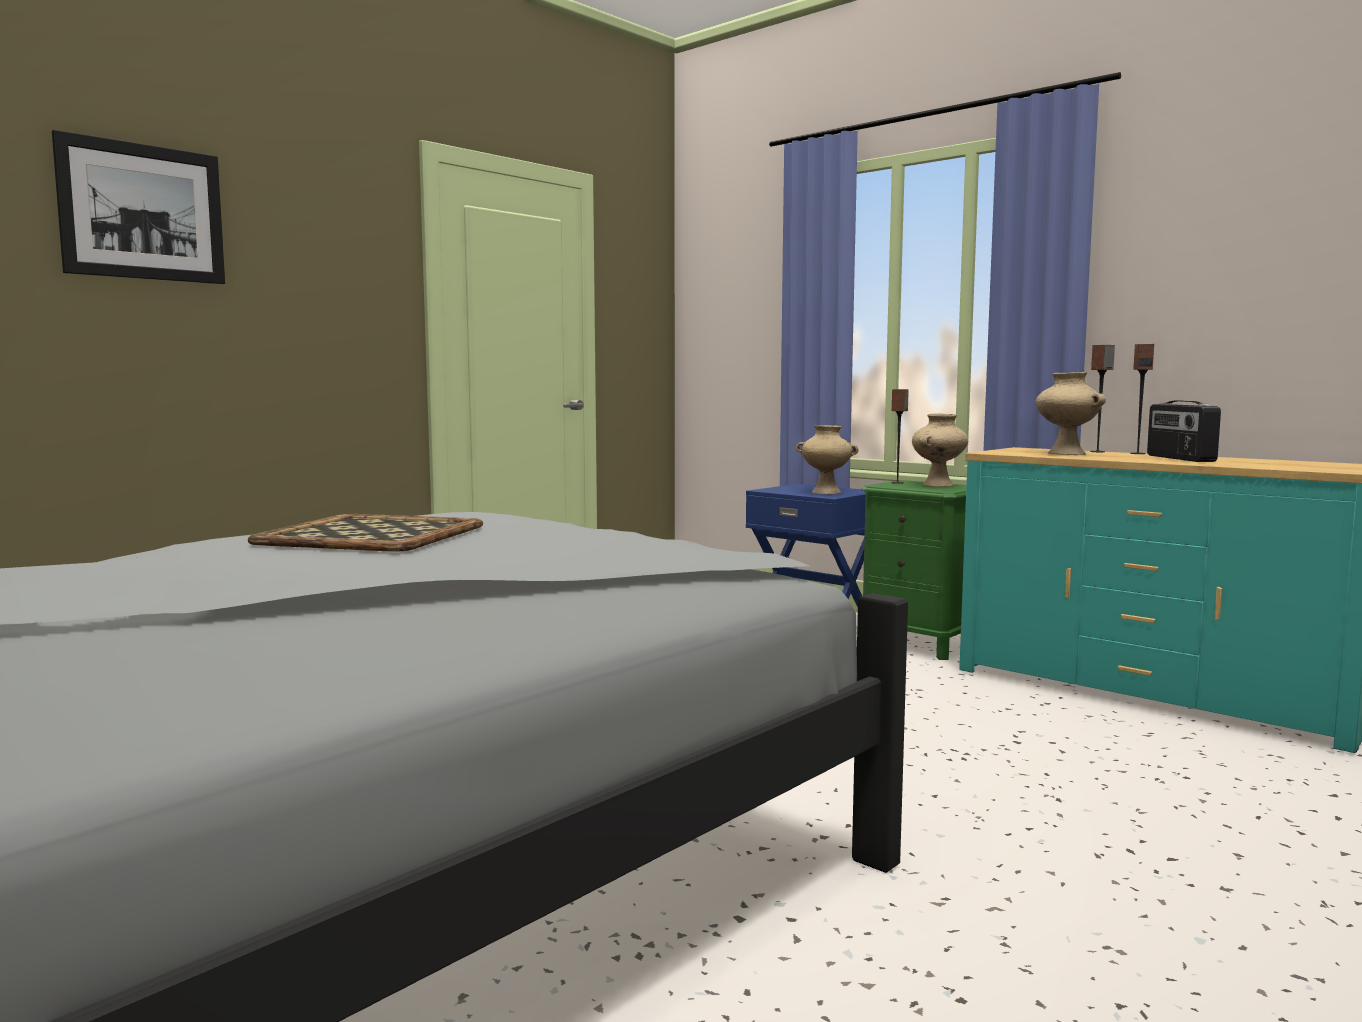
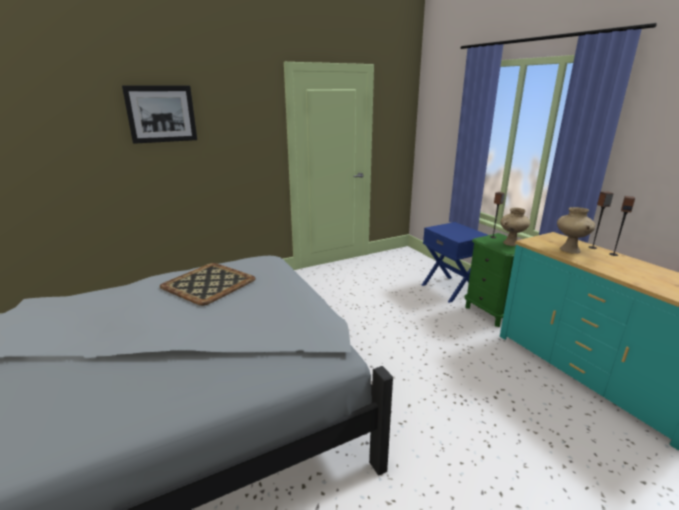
camera: 20 degrees right, 15 degrees up
(827, 492) = (460, 235): beige vase -> none
(1179, 458) = (630, 268): radio -> none

